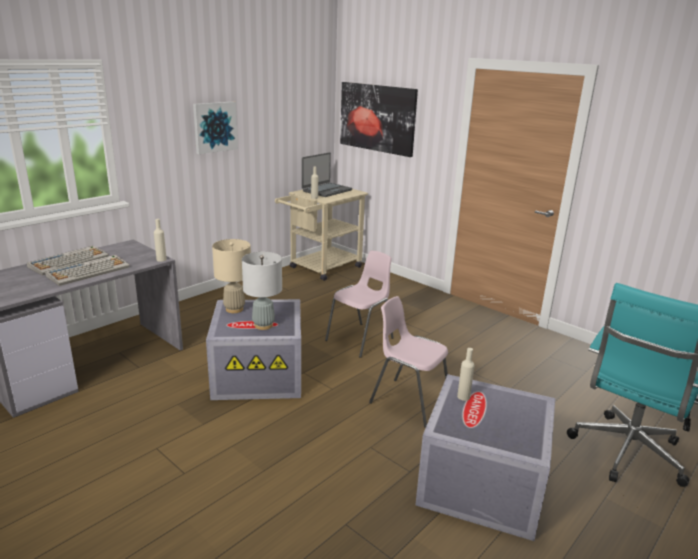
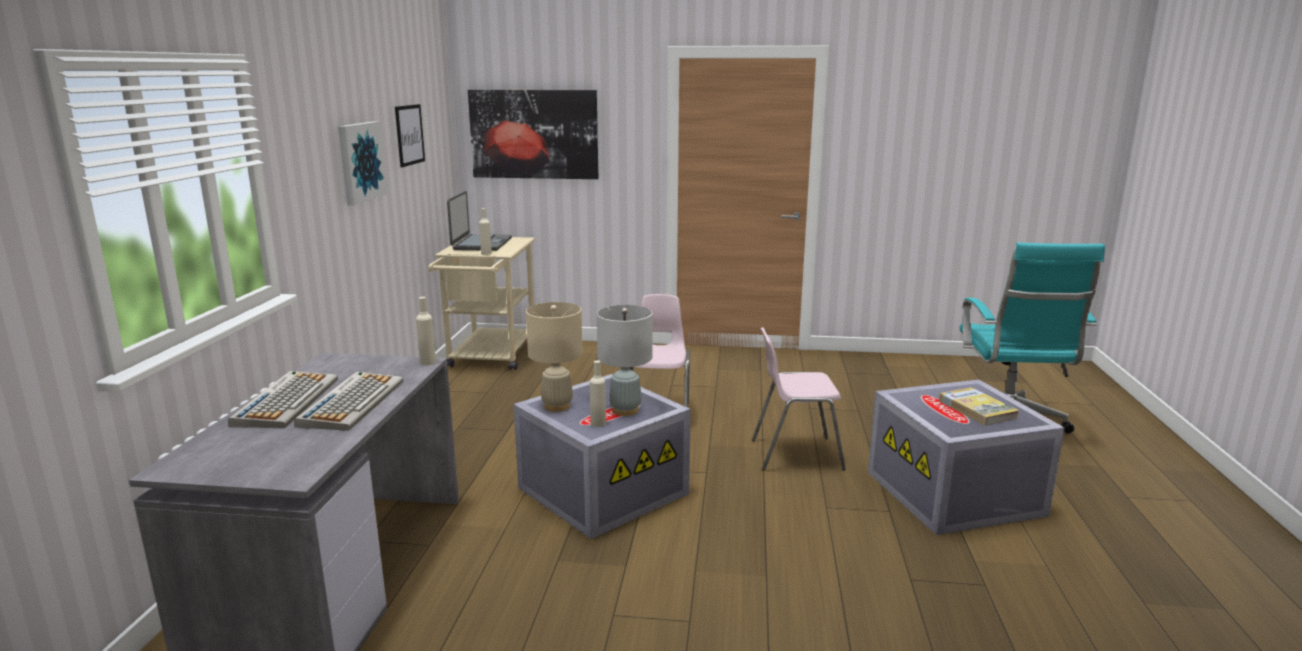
camera: 35 degrees left, 5 degrees down
(275, 111) = (409, 135): none -> picture
(463, 397) = (920, 403): beige bottle -> beige bottle (598, 423)
(500, 420) = (977, 409): none -> book

